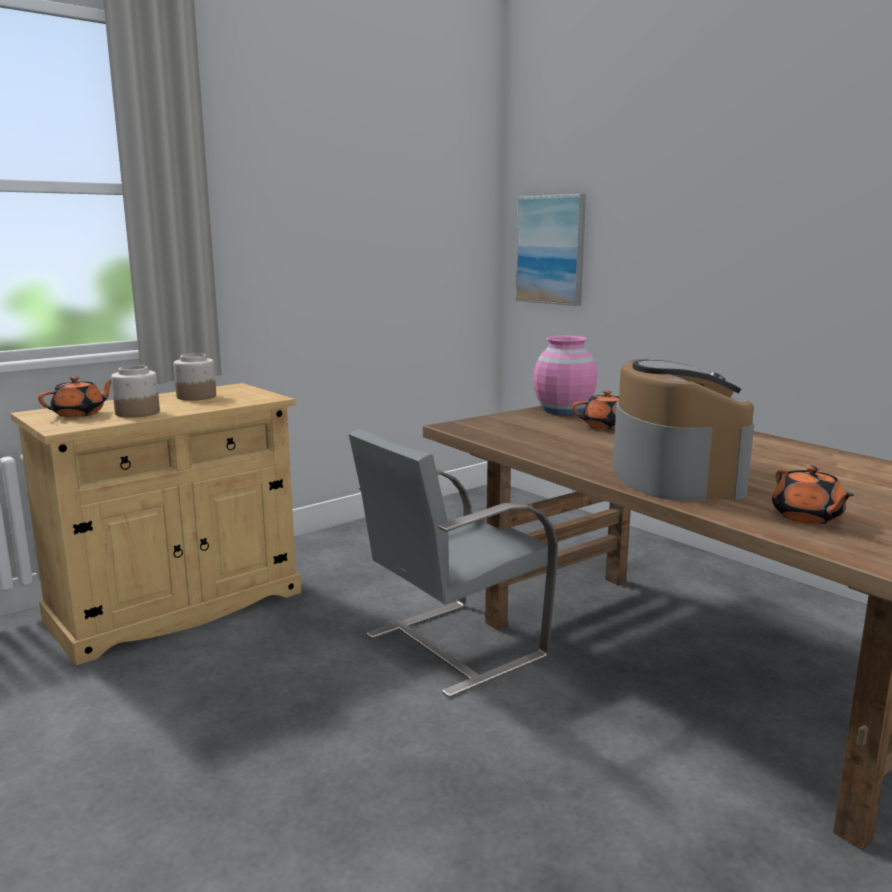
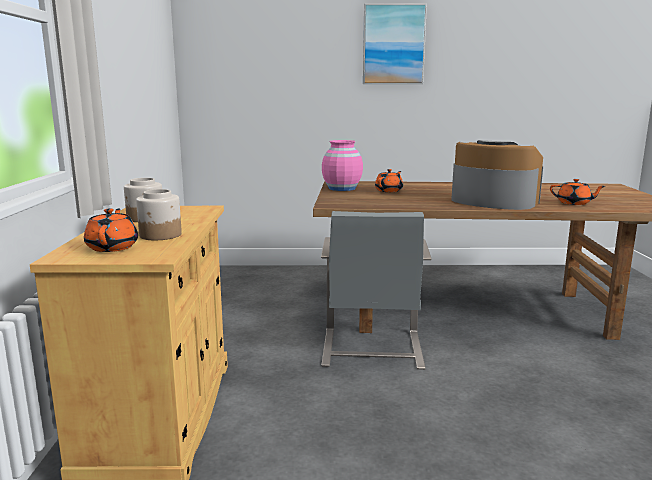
camera: 50 degrees left, 0 degrees up
(551, 250) = (229, 88): picture -> picture (393, 45)

